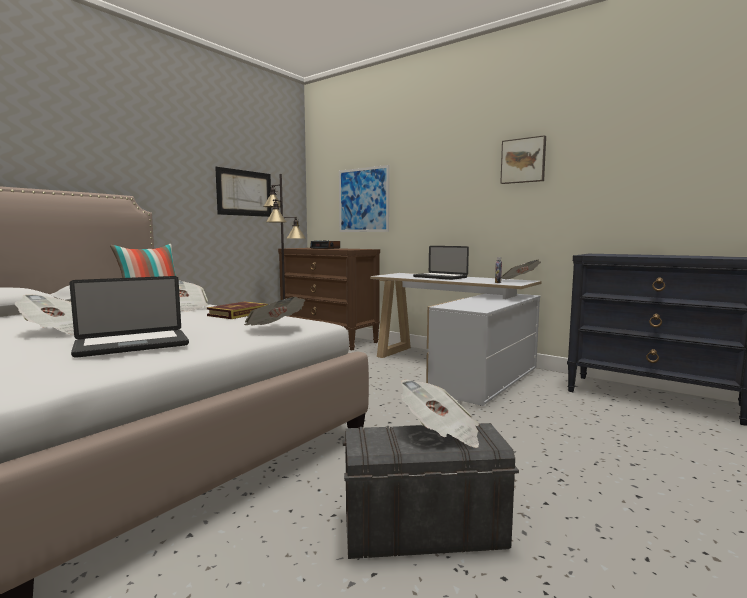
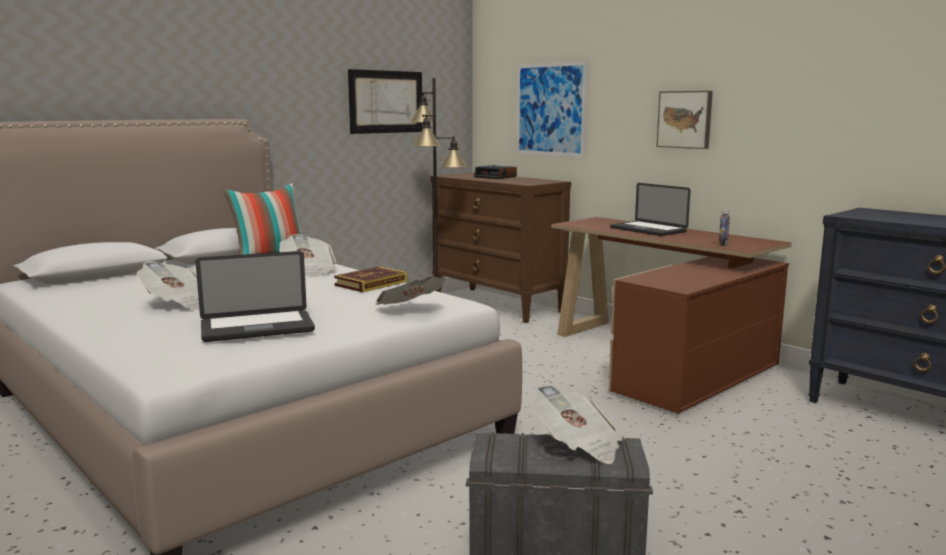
camera: 10 degrees right, 5 degrees up
(455, 369) = (661, 359): white desk -> brown desk
(519, 281) = (757, 242): newspaper -> none
(523, 160) = (775, 67): picture -> picture (685, 119)

